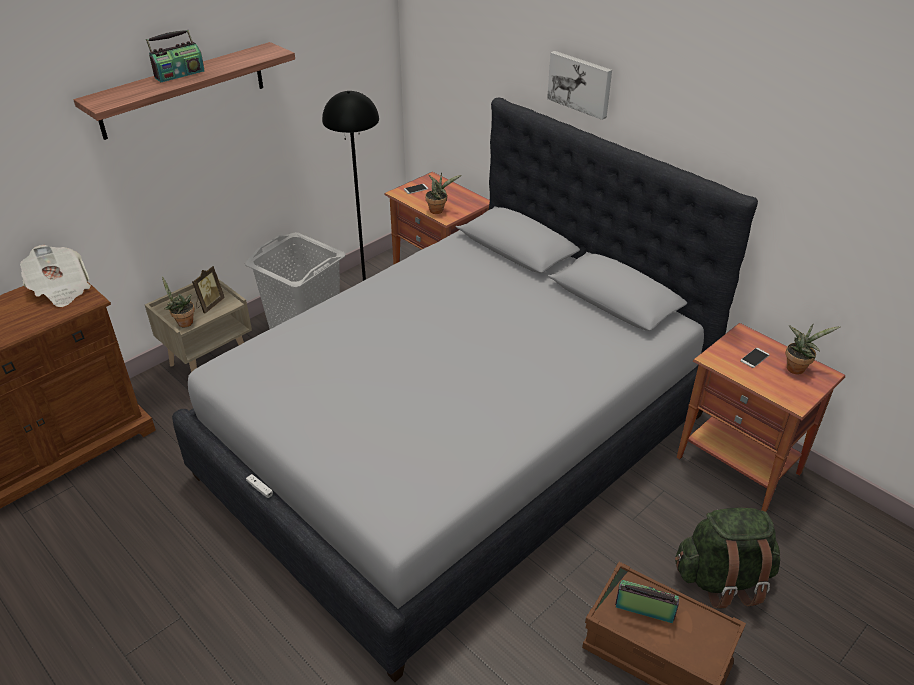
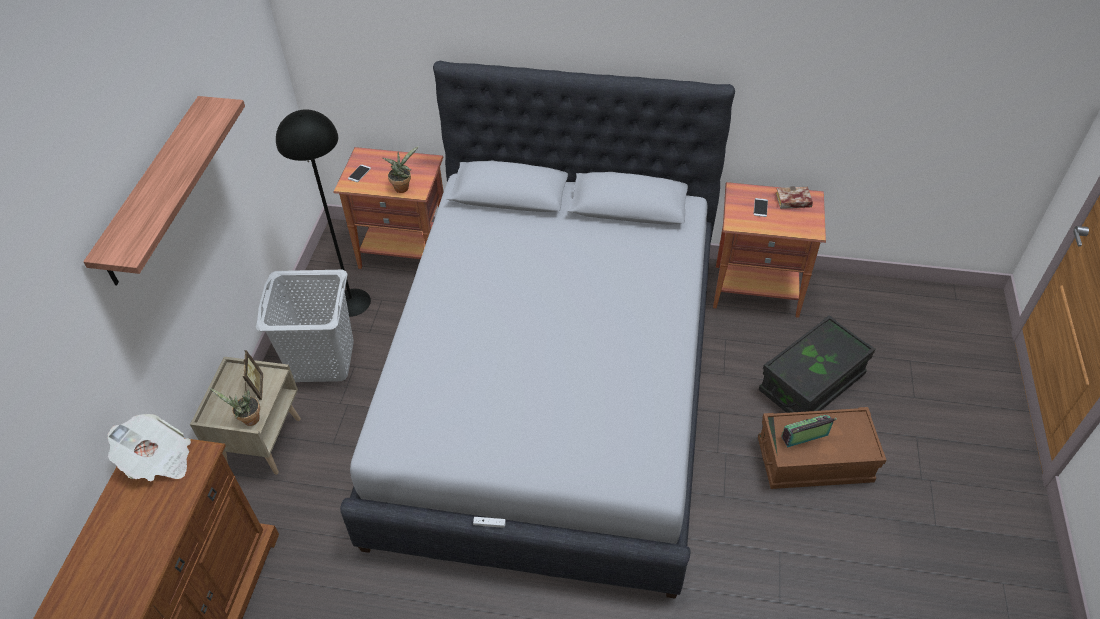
camera: 35 degrees left, 10 degrees up
(179, 74) = (158, 178): radio -> none
(580, 84) = (527, 28): picture -> none
(722, 579) = (811, 383): green backpack -> black storage box
(797, 367) = (792, 201): potted plant -> book

